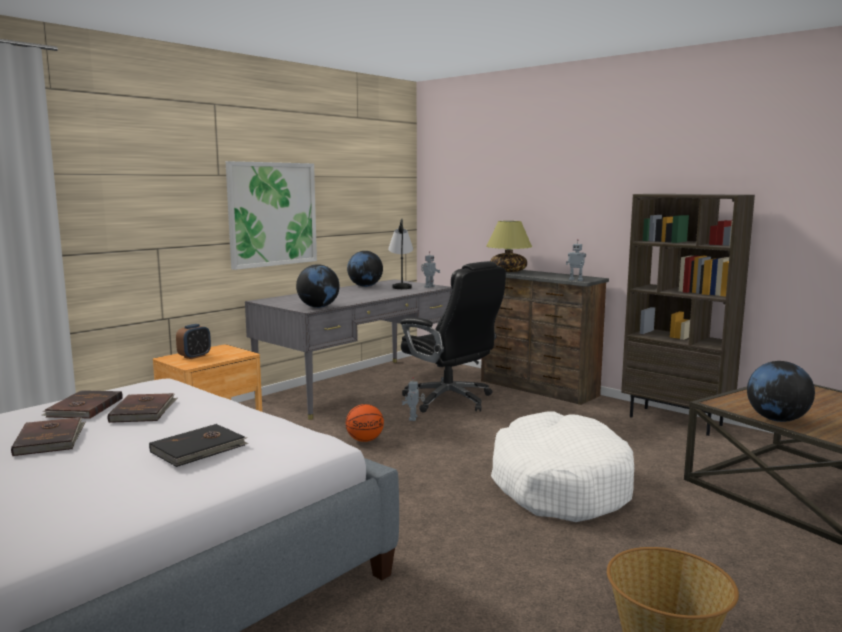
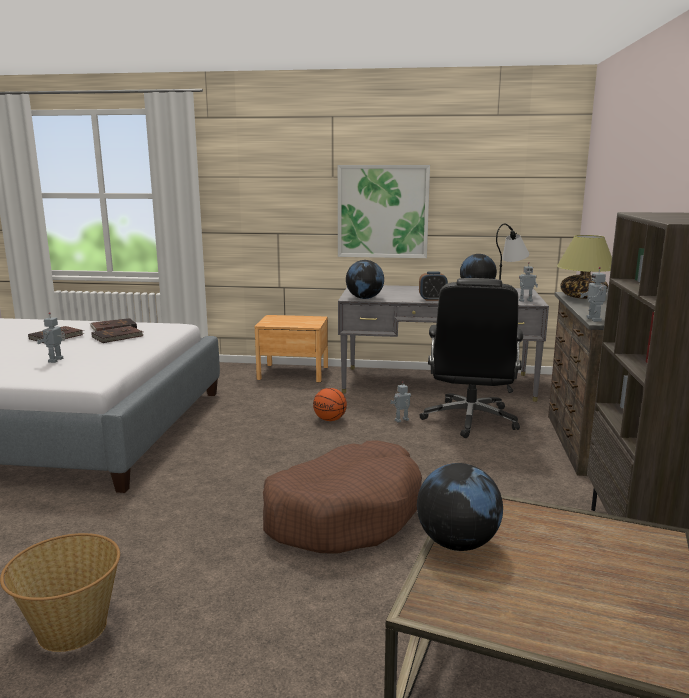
camera: 55 degrees right, 5 degrees up
(194, 356) = (285, 319): alarm clock -> alarm clock (432, 299)
(199, 449) = (56, 360): black book -> toy robot
(559, 485) = (343, 514): white dog bed -> brown dog bed

